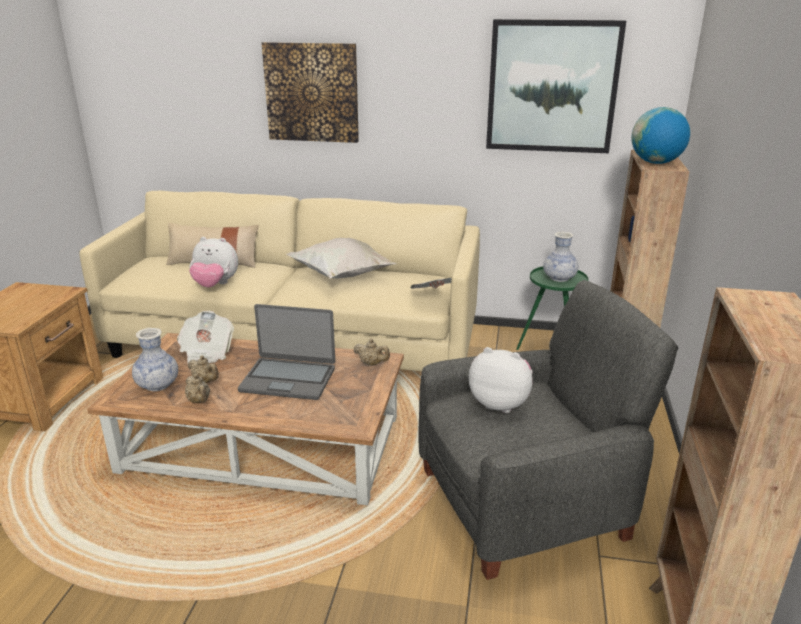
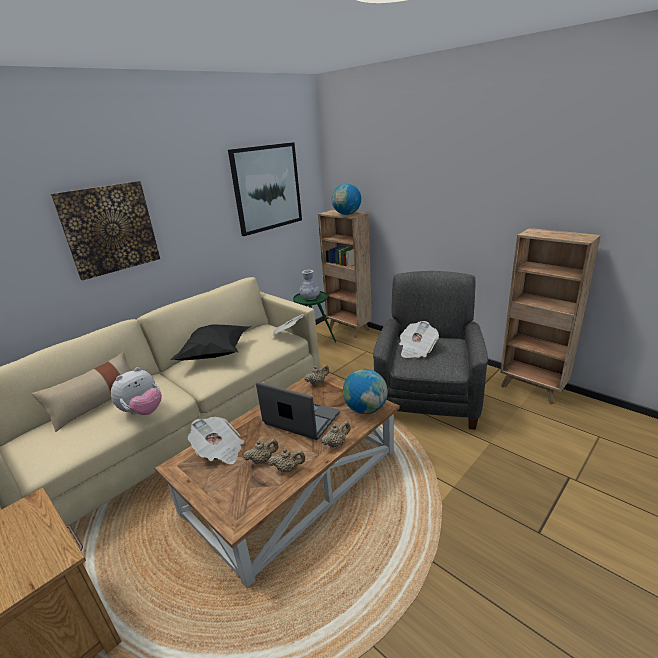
camera: 55 degrees left, 0 degrees up
(157, 385) = (239, 489): vase -> none
(259, 417) = (336, 443): none -> beige teapot
(288, 379) = (301, 419): laptop -> laptop turned 105 degrees counterclockwise
(342, 416) = (366, 409): none -> globe
(343, 277) = (216, 355): white pillow -> black pillow
(500, 403) = (416, 350): plush toy -> newspaper

